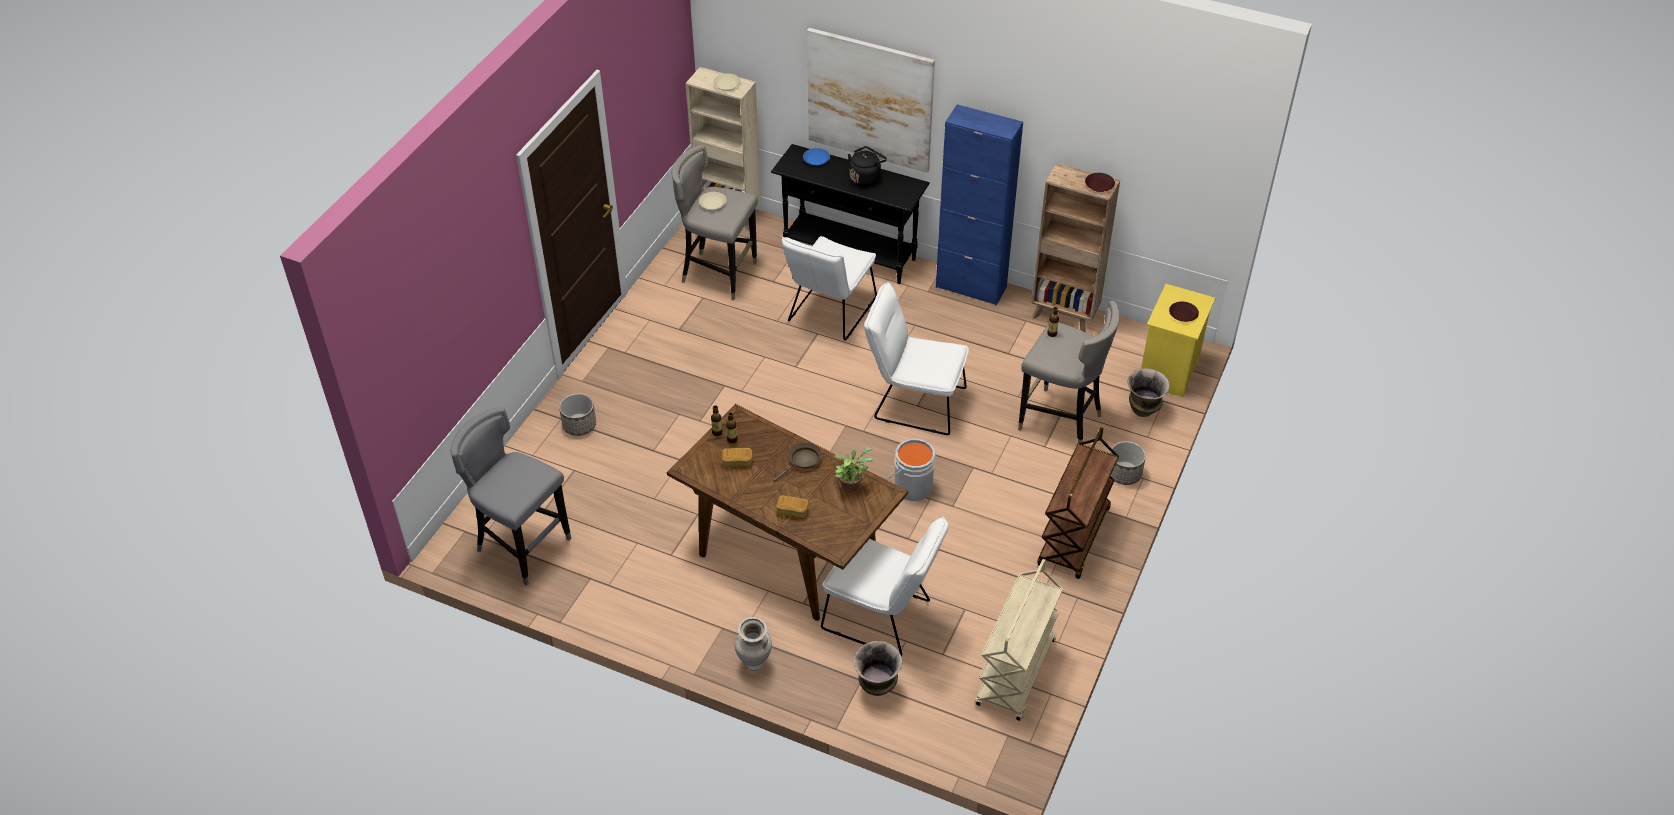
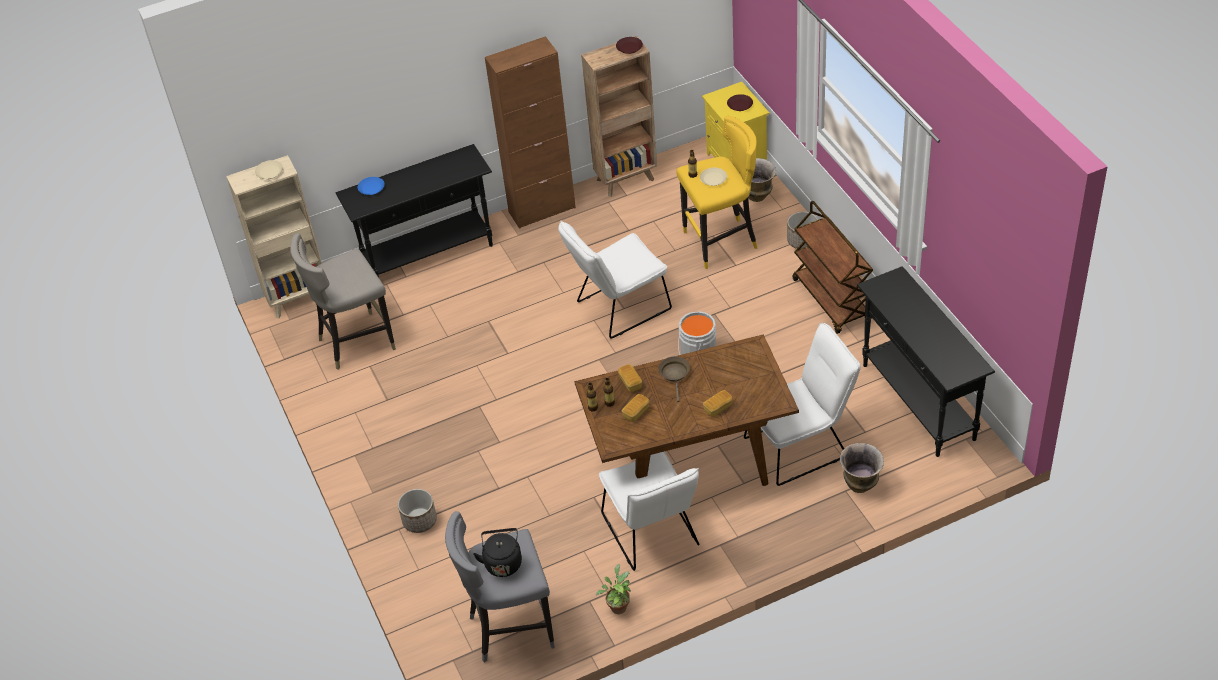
camera: 45 degrees left, 0 degrees up
(713, 203) = (337, 276): beige plate -> beige plate (713, 179)
(754, 664) = (772, 545): beige vase -> none
(766, 438) = (630, 383): none -> bread
(829, 313) = (475, 302): white chair -> white chair (653, 535)
(851, 485) = (726, 361): potted plant -> potted plant (618, 606)
(866, 178) = (427, 173): black kettle -> black kettle (502, 562)
(870, 100) = (400, 103): picture -> none
(971, 287) = (542, 210): blue cabinet -> brown cabinet
(1016, 673) = (918, 402): beige cart -> black console table
(1061, 420) = (721, 242): grey stool -> yellow stool

